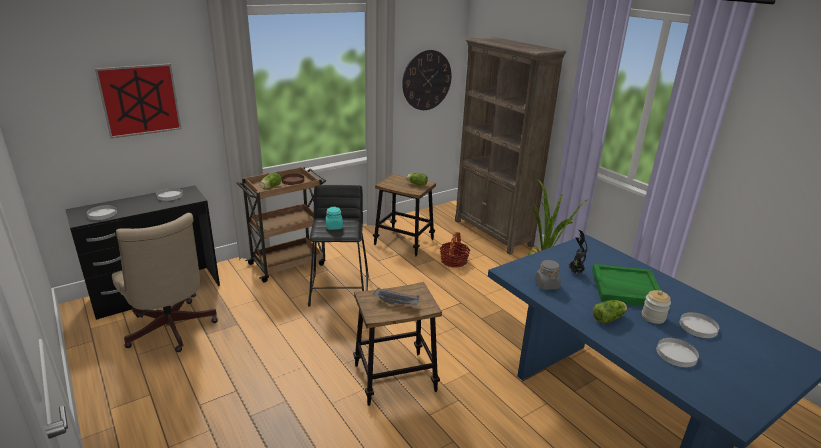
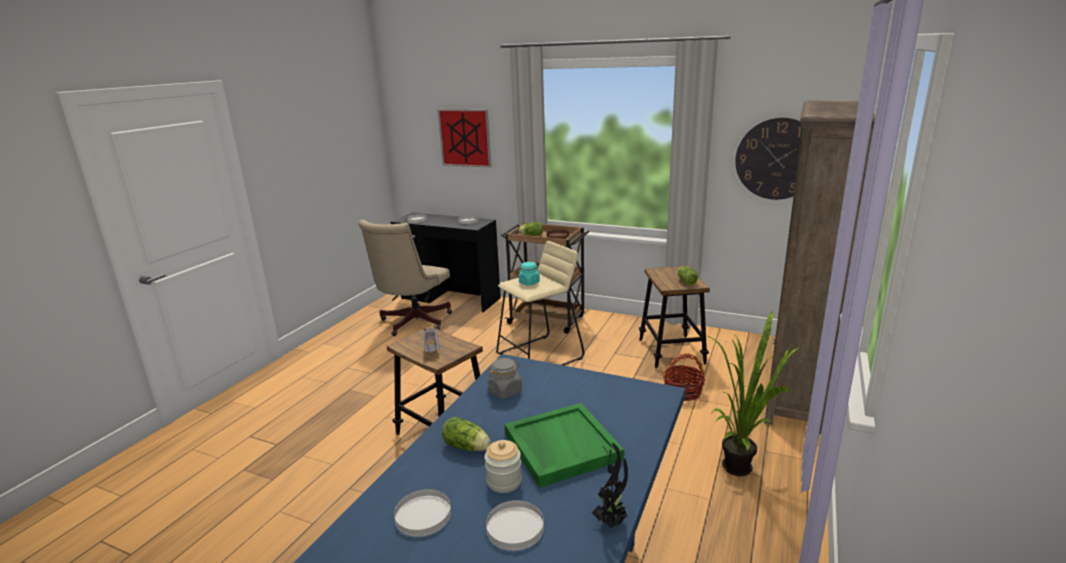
camera: 60 degrees right, 5 degrees down
(339, 290) = (540, 356): black stool -> beige stool
(574, 272) = (559, 402): potted plant -> potted plant (612, 522)

